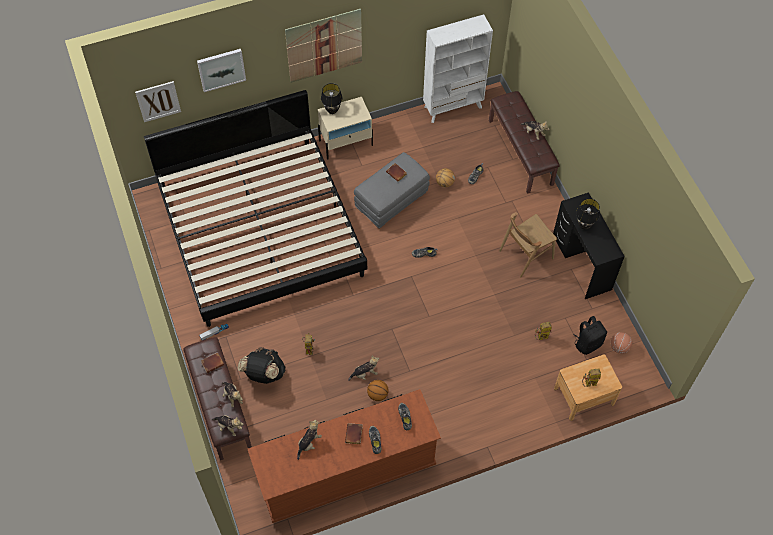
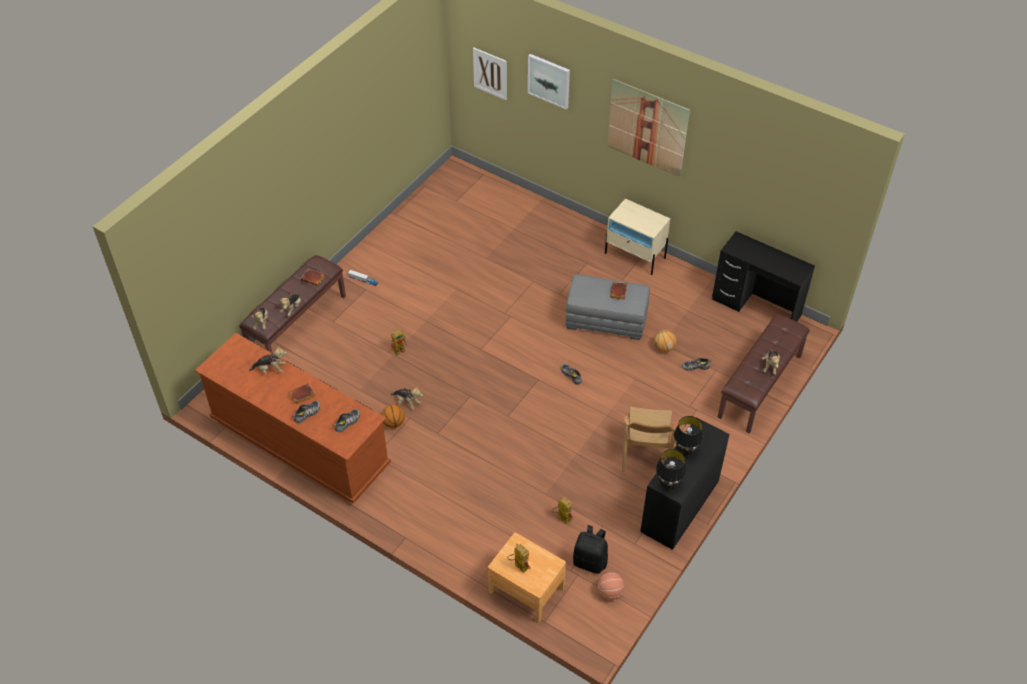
camera: 55 degrees right, 10 degrees down
(260, 230) = (489, 251): bed -> none
(263, 374) = (350, 334): black backpack -> none
(332, 110) = (633, 208): black table lamp -> black table lamp (668, 484)
(453, 107) = (756, 307): white bookcase -> black desk
(526, 254) = (645, 454): brown chair -> brown chair turned 105 degrees counterclockwise

